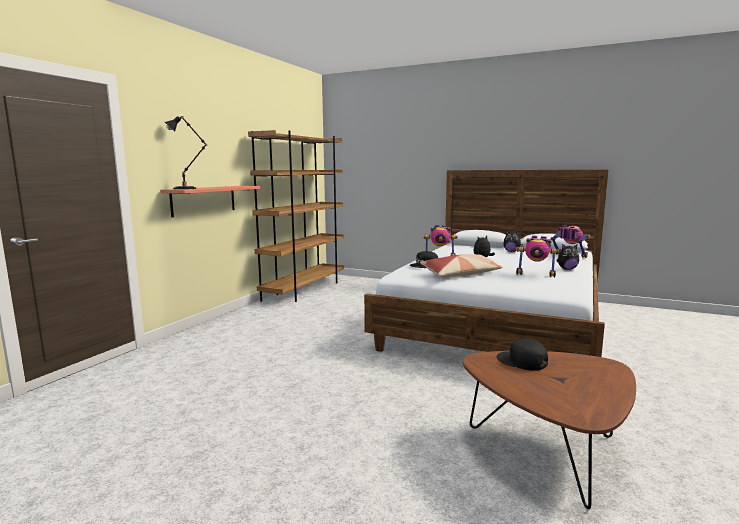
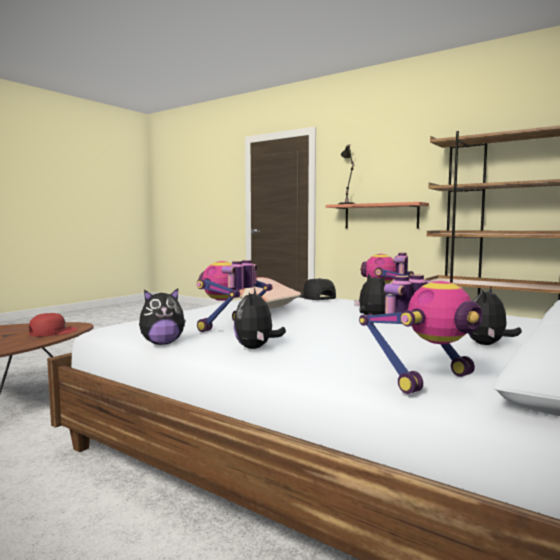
camera: 100 degrees right, 5 degrees down
(522, 361) = (52, 332): black cap -> red cap
(583, 281) = (162, 343): none -> plush toy

